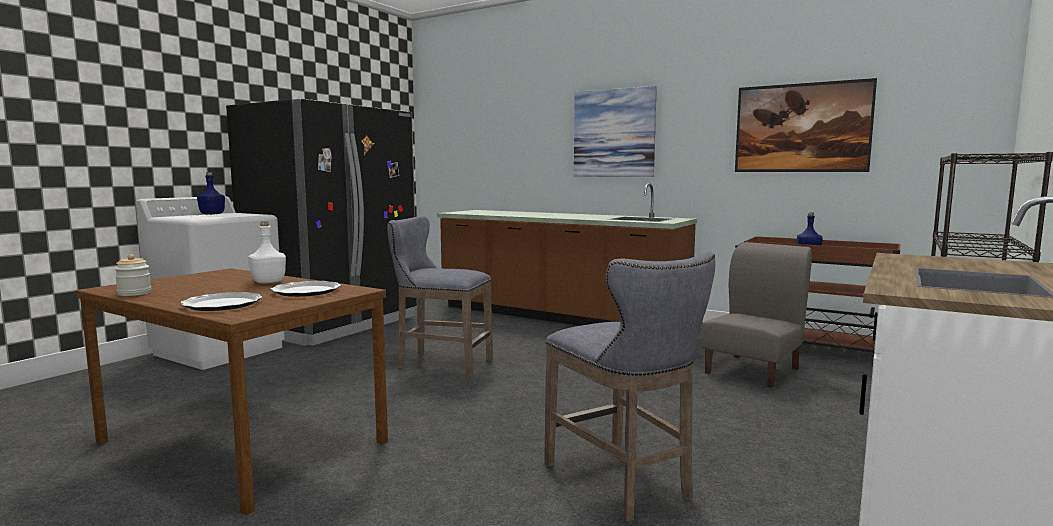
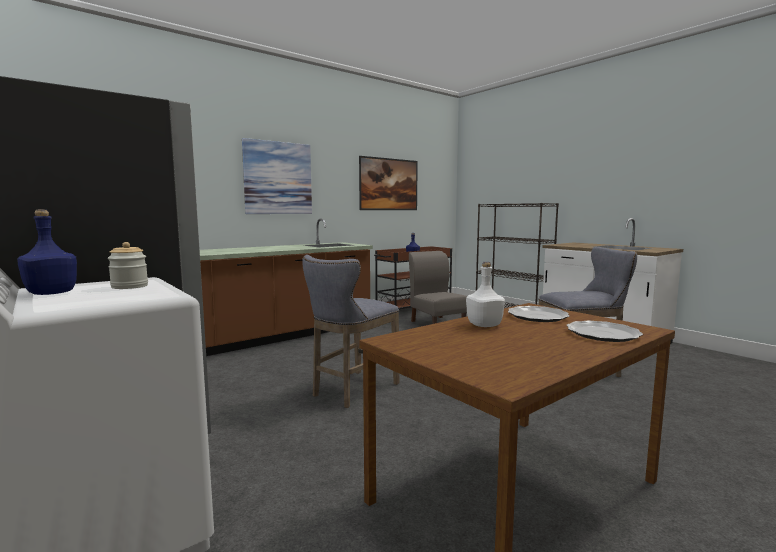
camera: 70 degrees left, 0 degrees up
(134, 293) = (546, 366): jar -> jar (129, 286)

